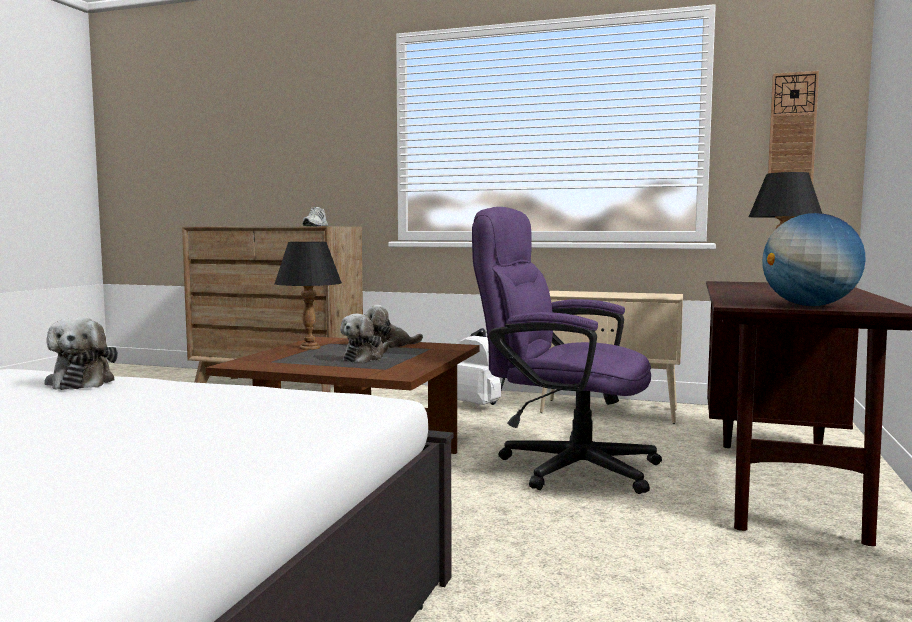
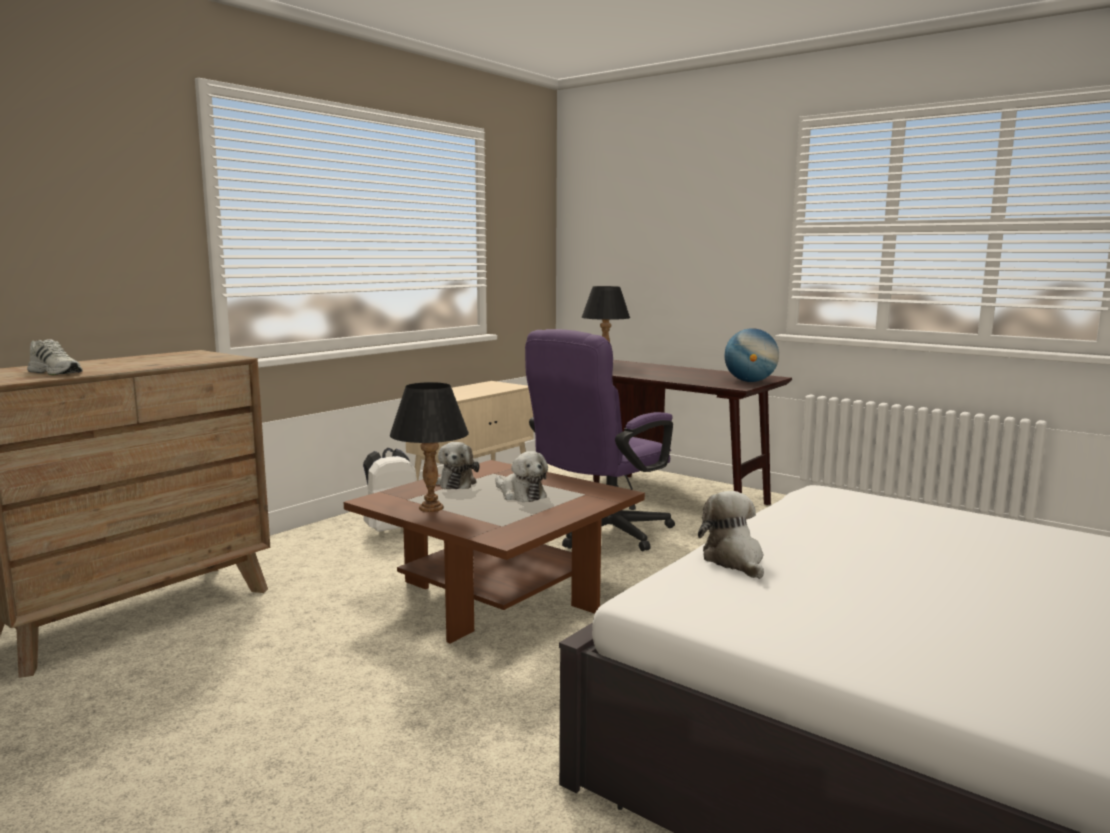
camera: 70 degrees left, 5 degrees up
(82, 382) = (734, 560): plush toy -> plush toy turned 105 degrees counterclockwise
(316, 226) = (175, 357): white shoe -> white shoe (56, 372)
(792, 130) = (526, 241): wall clock -> none

